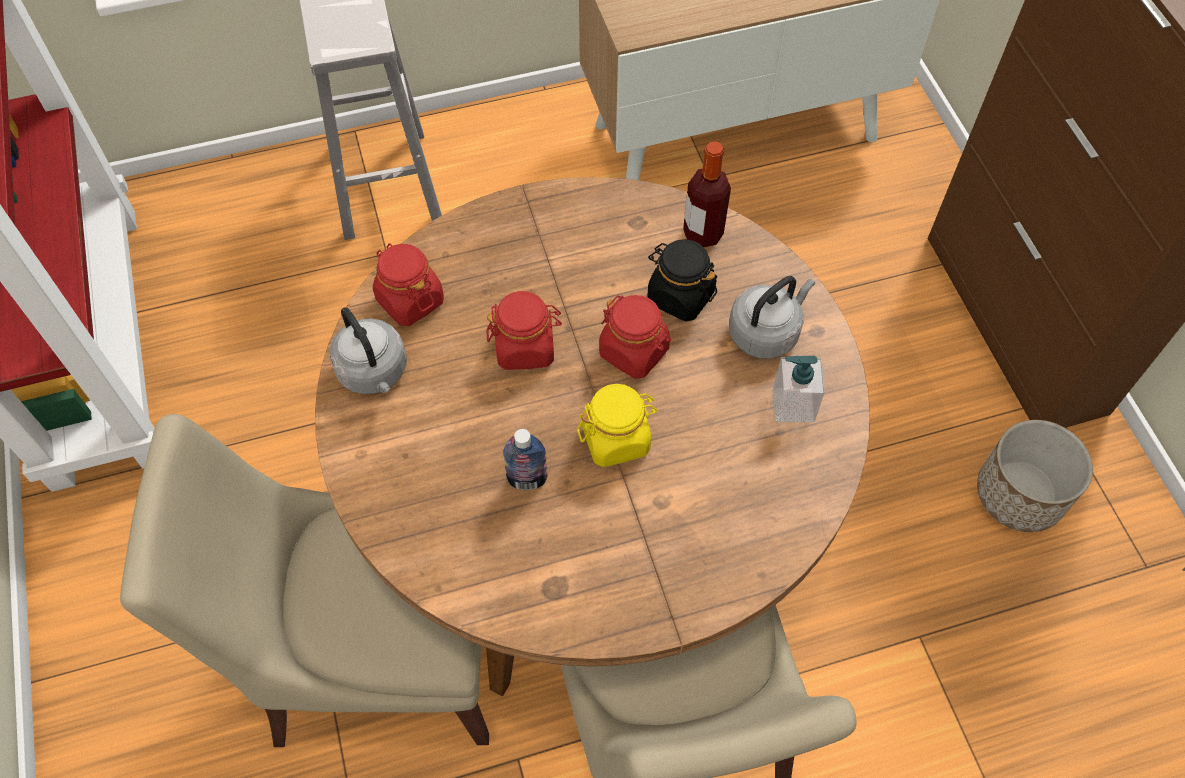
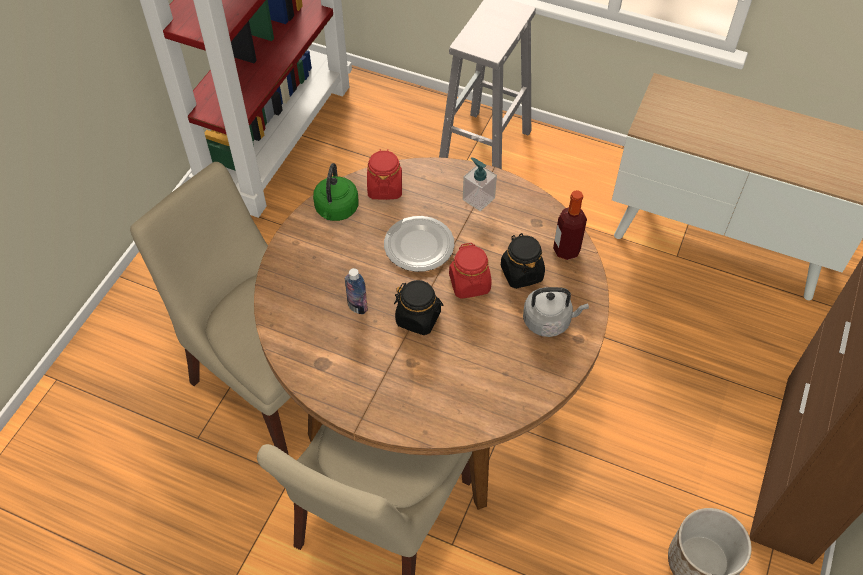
camera: 40 degrees right, 5 degrees down
(374, 373) = (336, 210): grey kettle -> green kettle
(525, 347) = (418, 246): red jar -> plate
(616, 439) = (418, 318): yellow jar -> black jar
(793, 405) = (526, 365): soap dispenser -> soap dispenser (478, 199)

